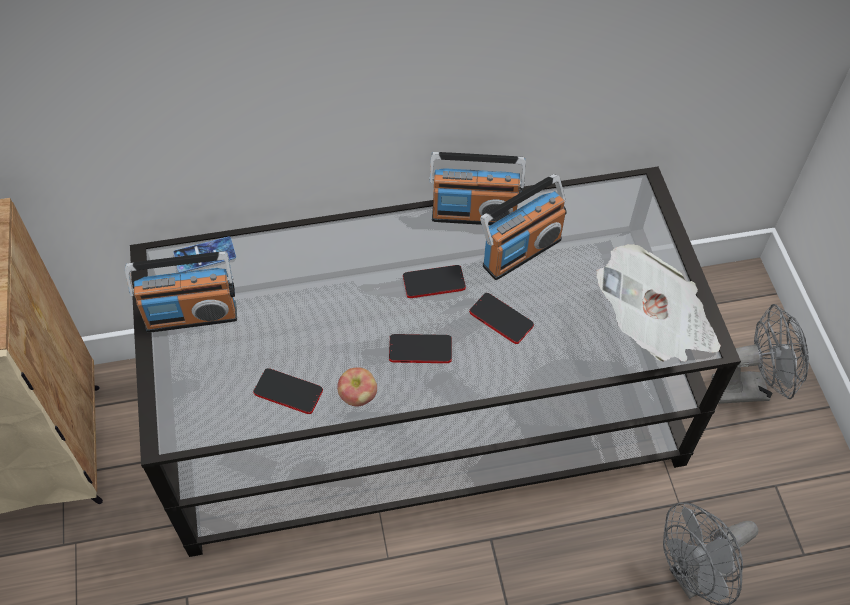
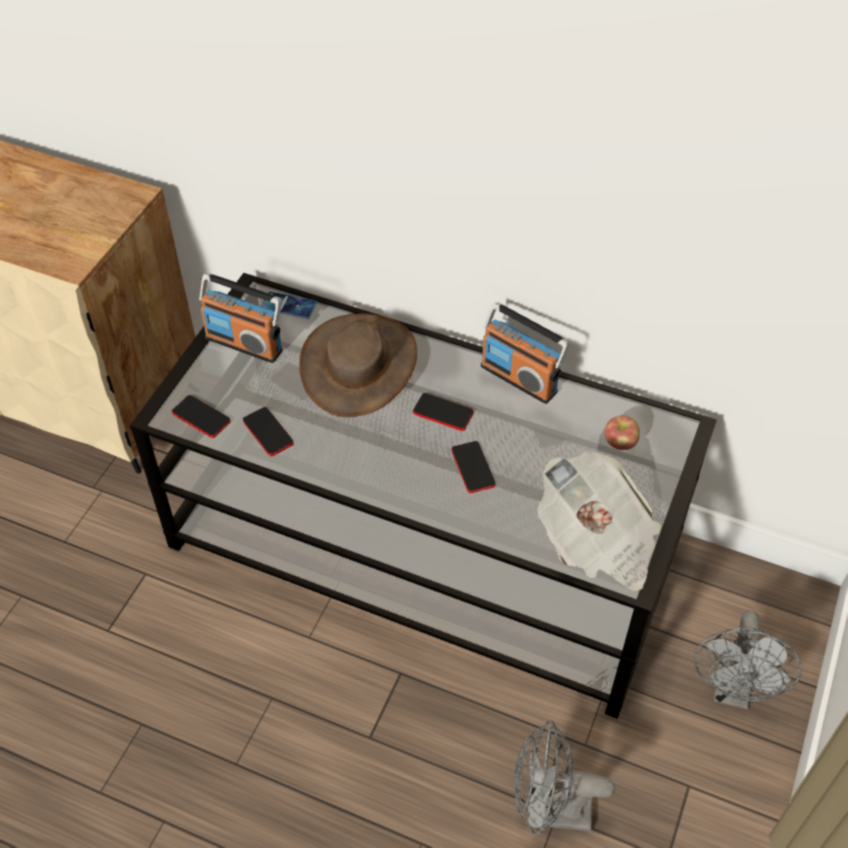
camera: 35 degrees right, 5 degrees down
(322, 278) = (359, 365): none -> brown hat
(358, 396) = (315, 463): apple -> apple (620, 443)
(420, 349) = (390, 455): phone -> phone (201, 417)
(521, 252) = (534, 426): radio -> none
(749, 388) = (732, 690): grey fan -> grey fan turned 75 degrees clockwise

